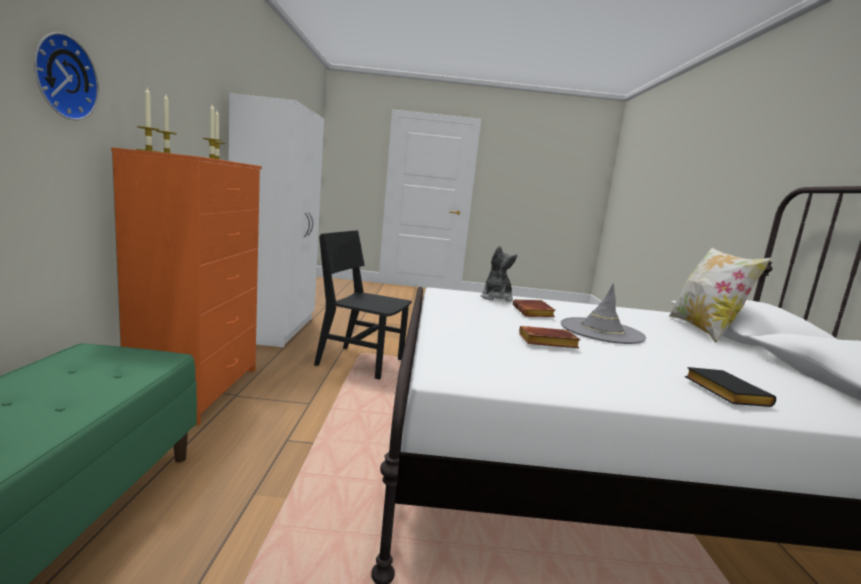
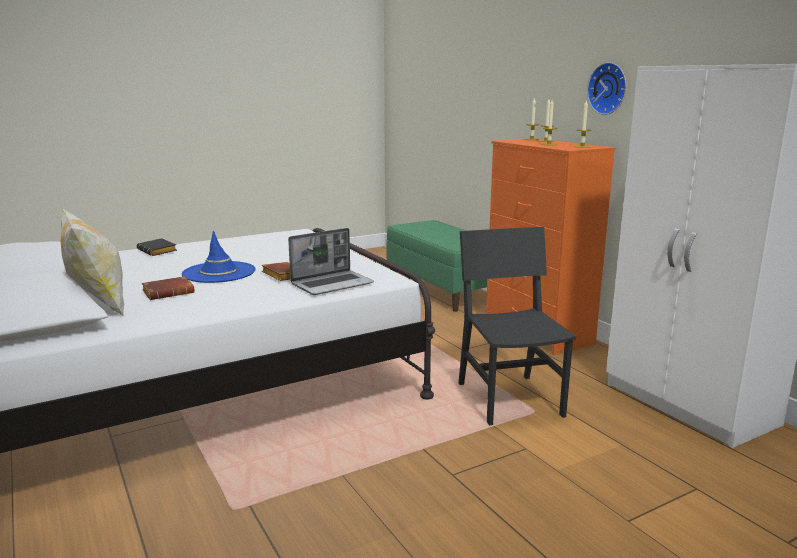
camera: 150 degrees right, 5 degrees up
(62, 77) = (526, 102): wall clock -> wall clock (609, 88)
(360, 362) = (509, 399): black chair -> black chair turned 90 degrees counterclockwise
(496, 298) = (332, 284): plush toy -> laptop
(546, 343) = (261, 253): brown book -> brown book (169, 292)
(601, 331) = (219, 272): grey hat -> blue hat

